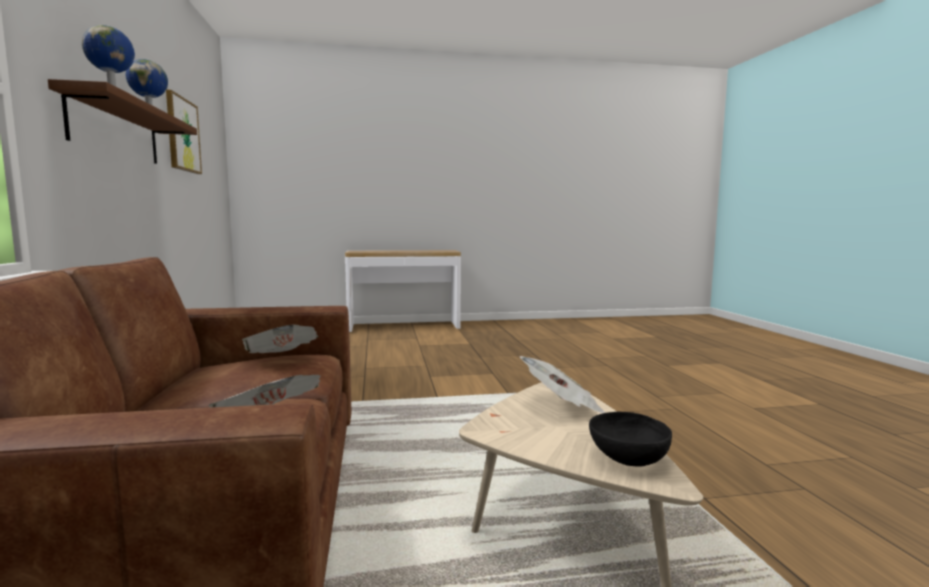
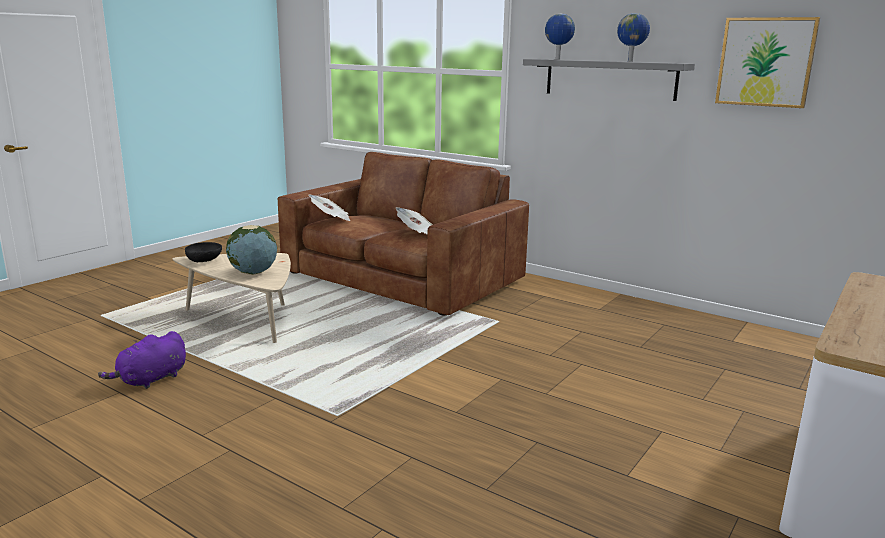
camera: 135 degrees right, 10 degrees up
(116, 130) = (610, 79): brown shelf -> grey shelf
(562, 406) = (253, 272): newspaper -> globe
(730, 467) = (150, 380): none -> purple plush toy

